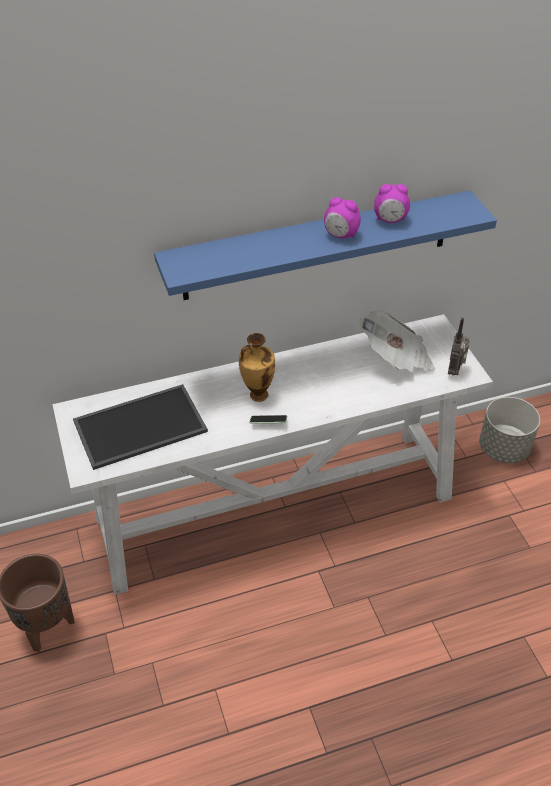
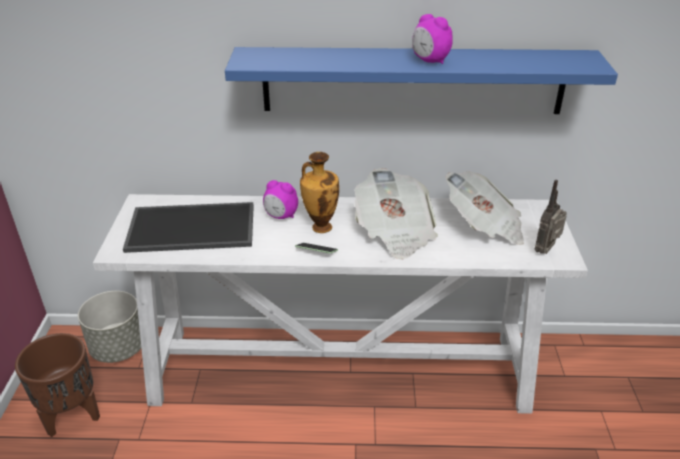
camera: 20 degrees right, 10 degrees down
(324, 384) = (394, 232): none -> newspaper
(390, 220) = (491, 58): alarm clock -> alarm clock (281, 216)
(503, 448) = (611, 377): grey planter -> grey planter (118, 348)

